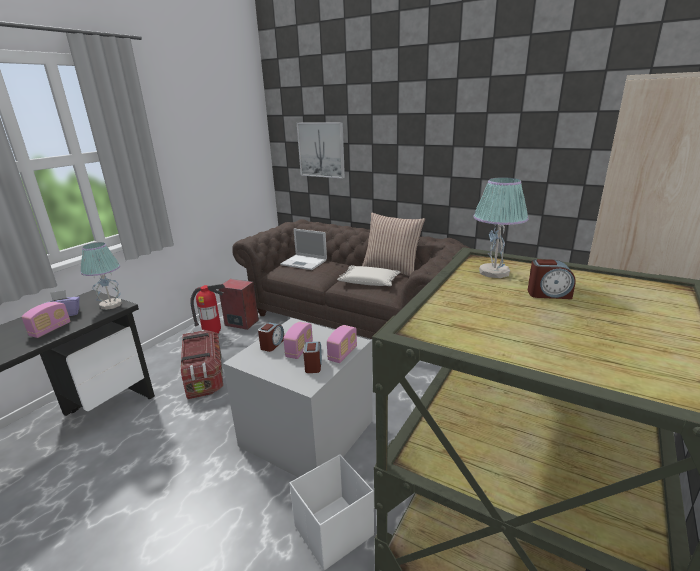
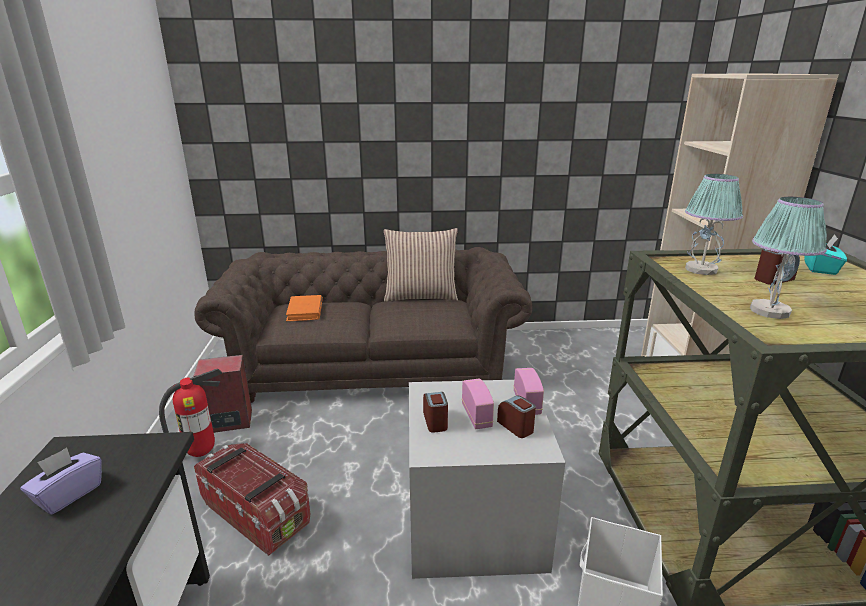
camera: 35 degrees left, 0 degrees up
(50, 330) = (87, 528): radio -> none
(111, 305) = (143, 448): table lamp -> table lamp (769, 311)
(304, 262) = (305, 311): laptop -> orange book
(321, 150) = (280, 152): picture -> none
(369, 280) = (416, 314): white pillow -> none
(636, 297) = (820, 268): none -> turquoise tissue box

